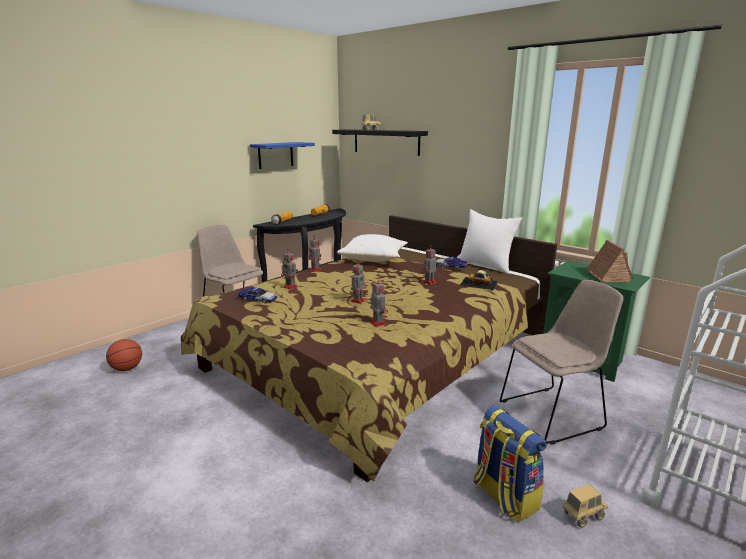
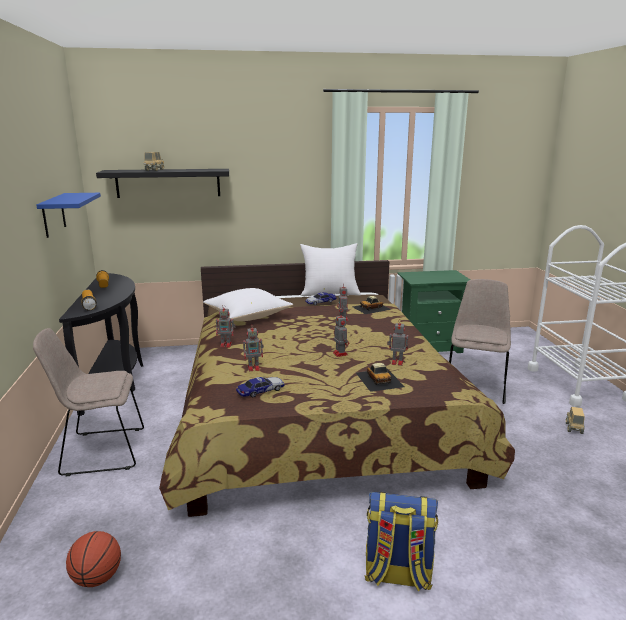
camera: 50 degrees left, 0 degrees up
(332, 326) = (379, 379): none -> toy car
(503, 496) = (540, 443): backpack -> backpack (397, 575)
(607, 276) = (441, 276): toy house -> none

